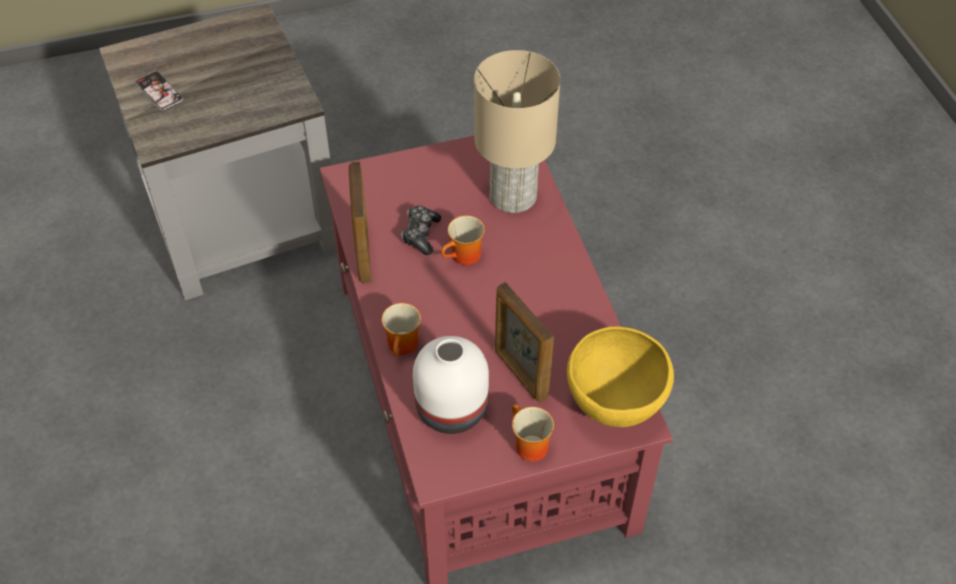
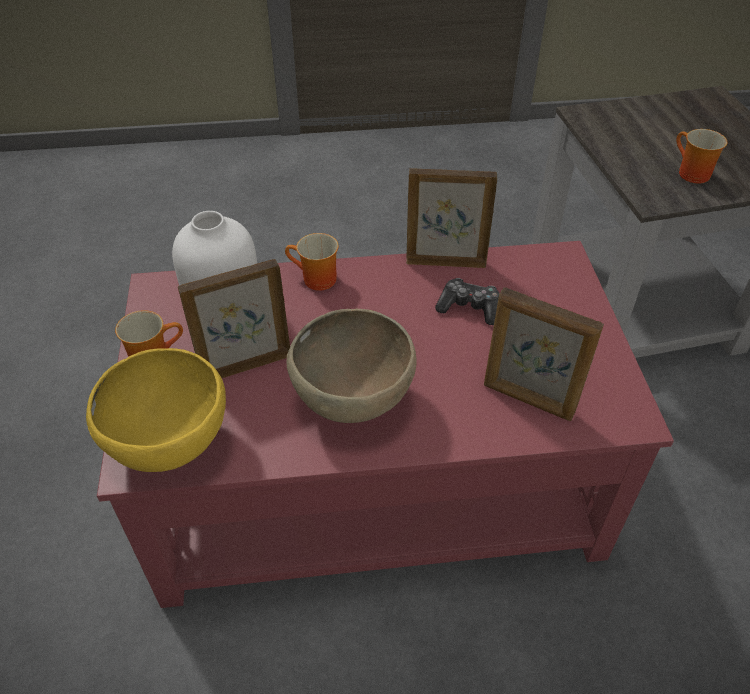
camera: 100 degrees right, 5 degrees down
(159, 92) = (660, 116): phone -> none
(465, 257) = (427, 340): mug -> mug (689, 173)
(512, 195) = (528, 400): beige table lamp -> picture frame
(540, 295) = (354, 401): none -> brown bowl

